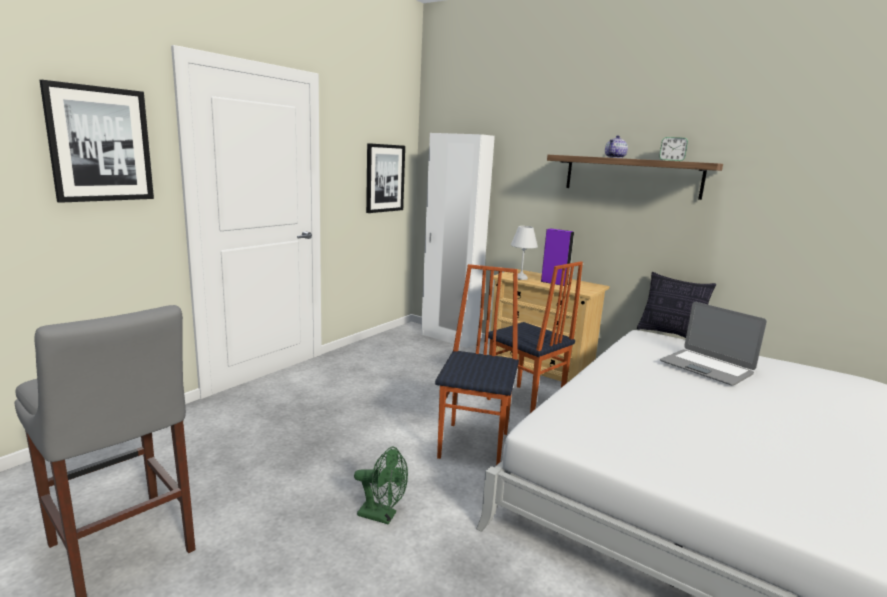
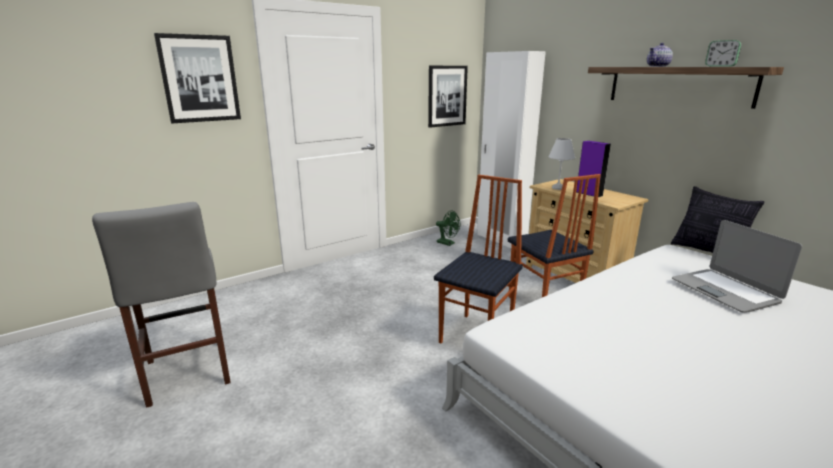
camera: 20 degrees right, 5 degrees up
(382, 516) = (371, 383): green fan -> green fan (448, 243)

